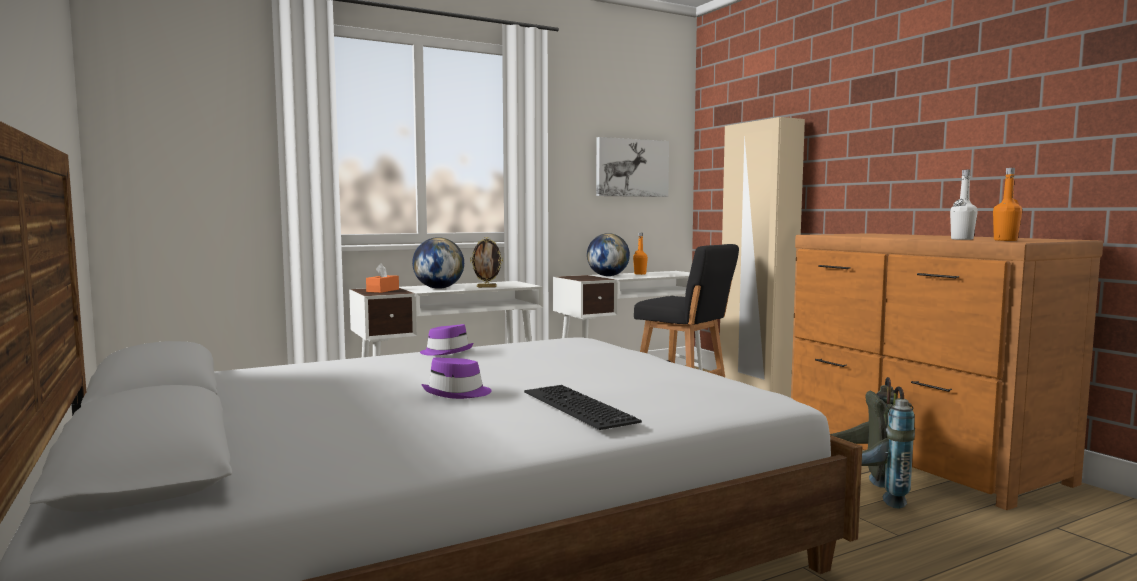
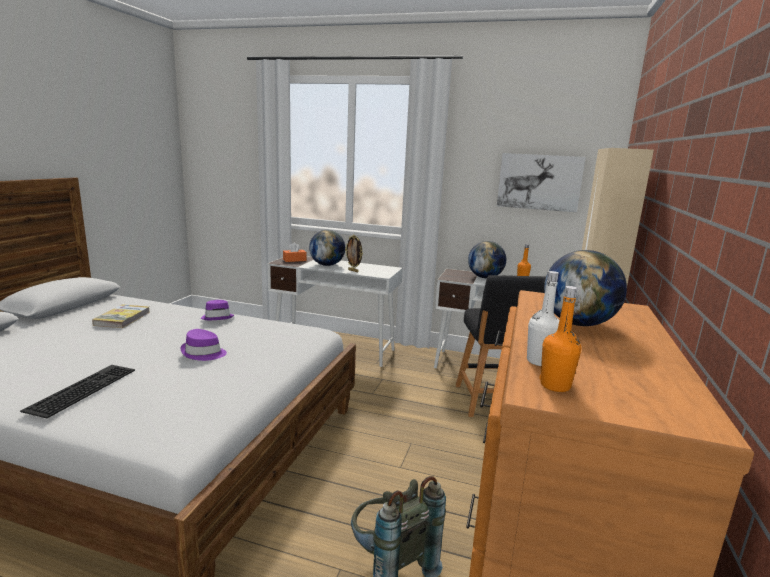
camera: 45 degrees right, 10 degrees up
(334, 378) = (122, 318): none -> book
(457, 393) = (101, 352): purple hat -> purple hat (203, 353)
(893, 236) = (578, 323): none -> globe

